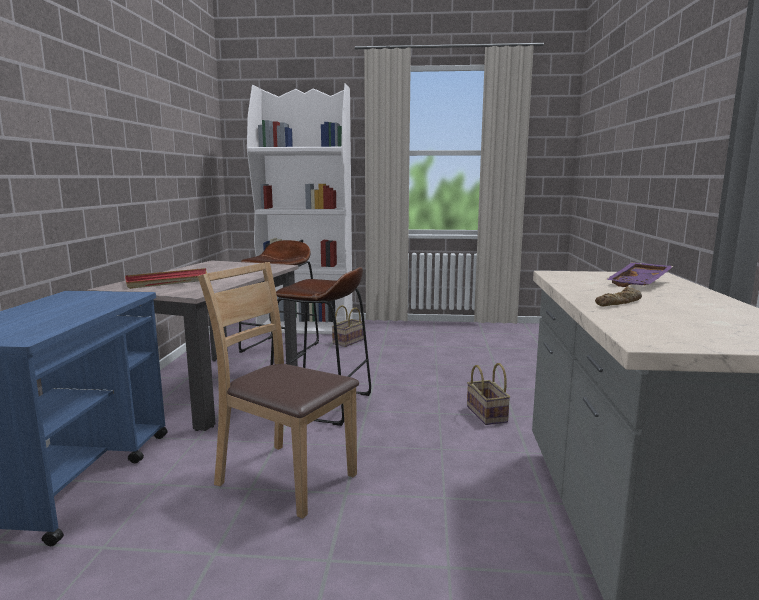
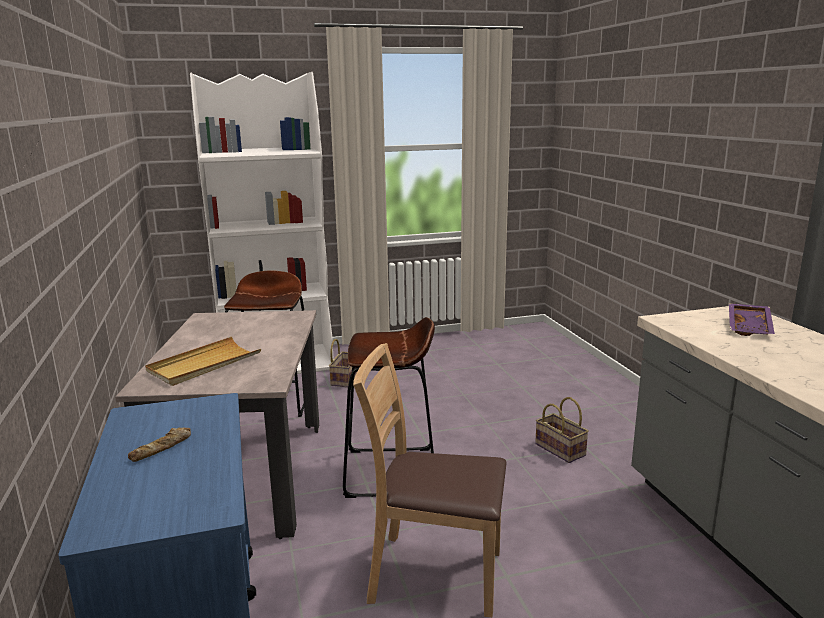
camera: 20 degrees left, 5 degrees up
(169, 282) = (204, 364): red tray -> beige tray
(619, 303) = (777, 364): bread -> bread (162, 448)

